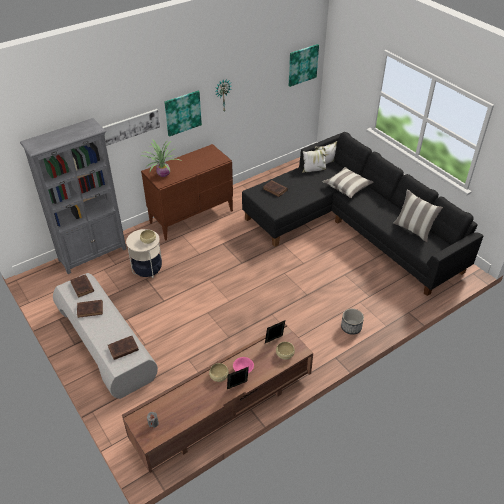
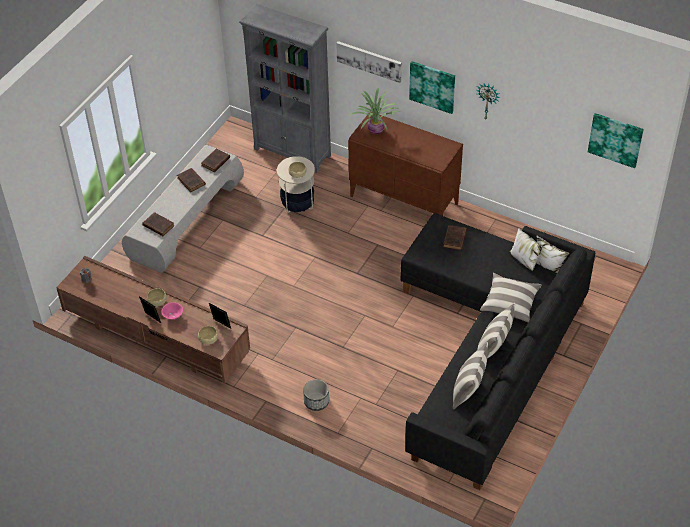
camera: 65 degrees right, 5 degrees up
(382, 207) = (493, 349): none -> pillow

